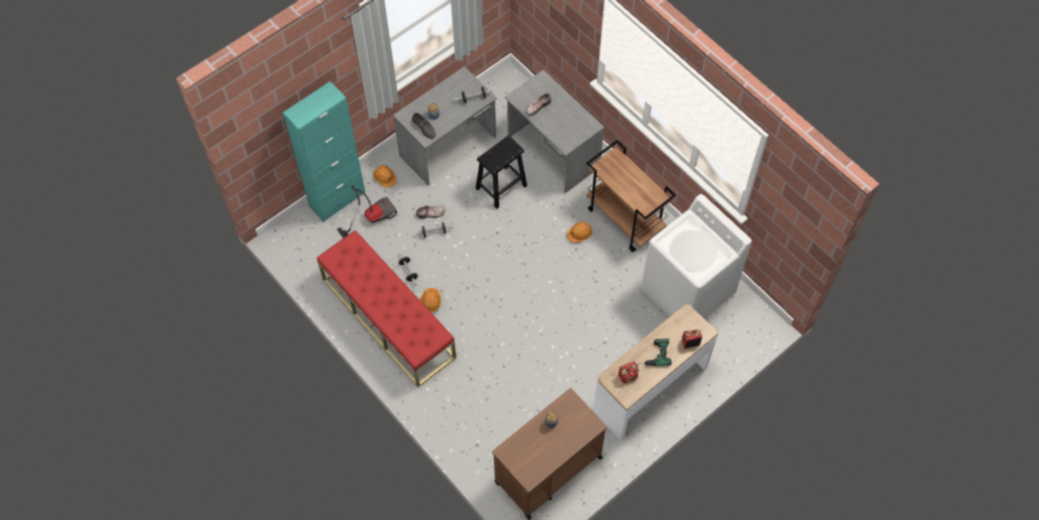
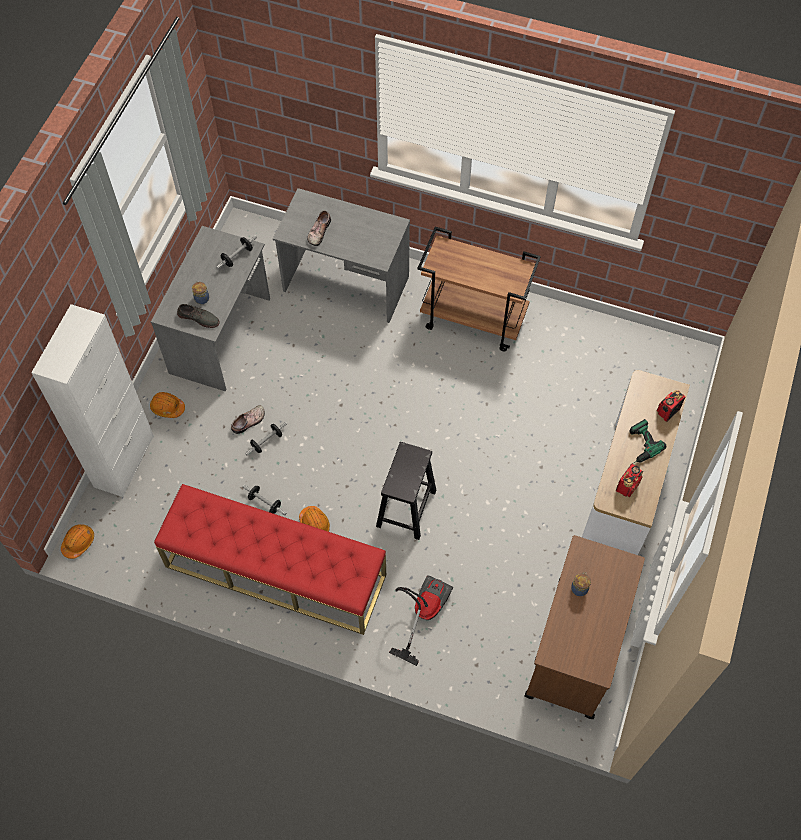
camera: 30 degrees left, 0 degrees up
(337, 199) = (124, 461): turquoise cabinet -> white cabinet
(371, 218) = (180, 462): vacuum cleaner -> vacuum cleaner (422, 612)
(500, 187) = (312, 352): black stool -> black stool (406, 509)
(579, 234) = (434, 360): orange hard hat -> orange hard hat (78, 542)
(687, 292) = (592, 365): white washing machine -> none

